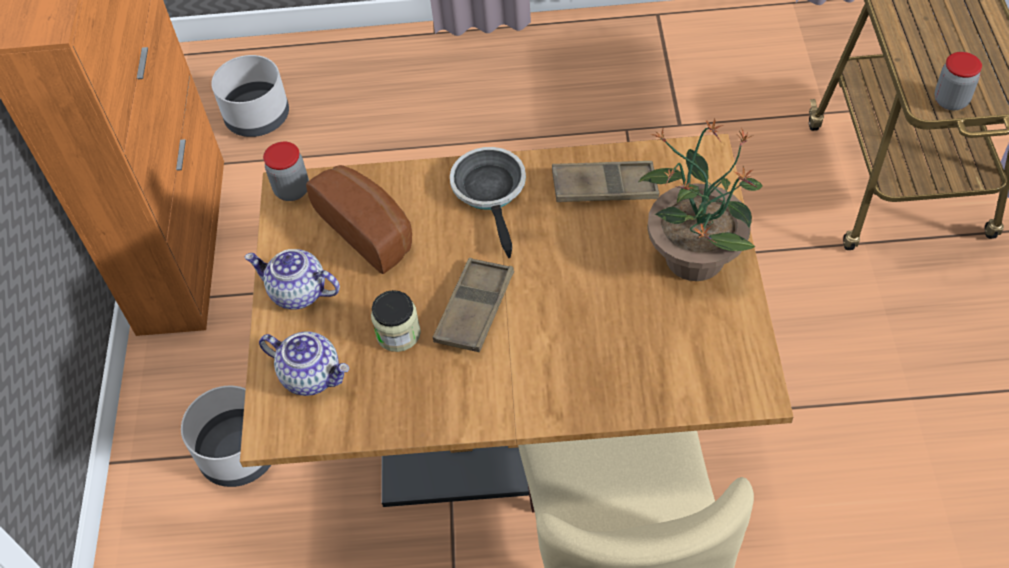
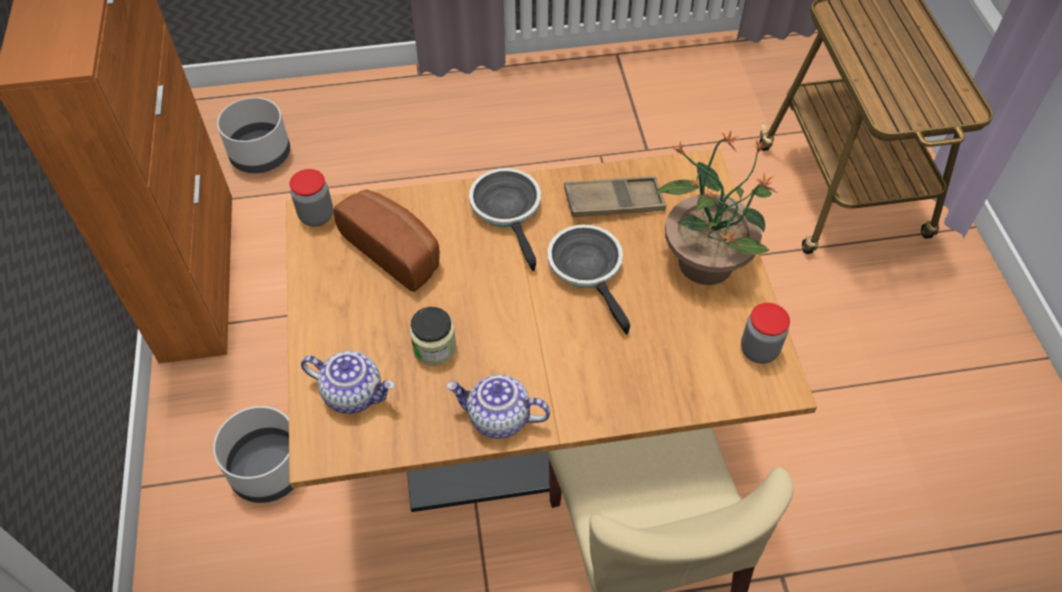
camera: 10 degrees left, 0 degrees up
(297, 293) = (331, 314): teapot -> teapot (498, 418)
(474, 309) = (505, 321): brown tray -> none
(568, 258) = (588, 269): none -> frying pan
(951, 100) = (908, 114): jar -> jar (759, 350)

